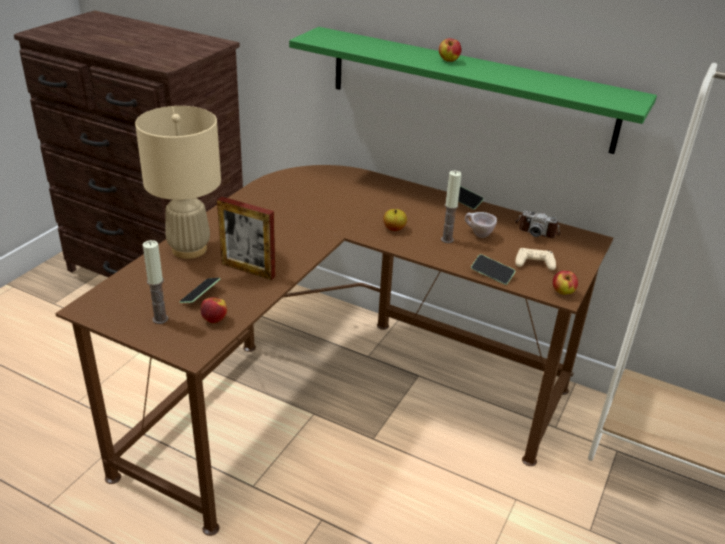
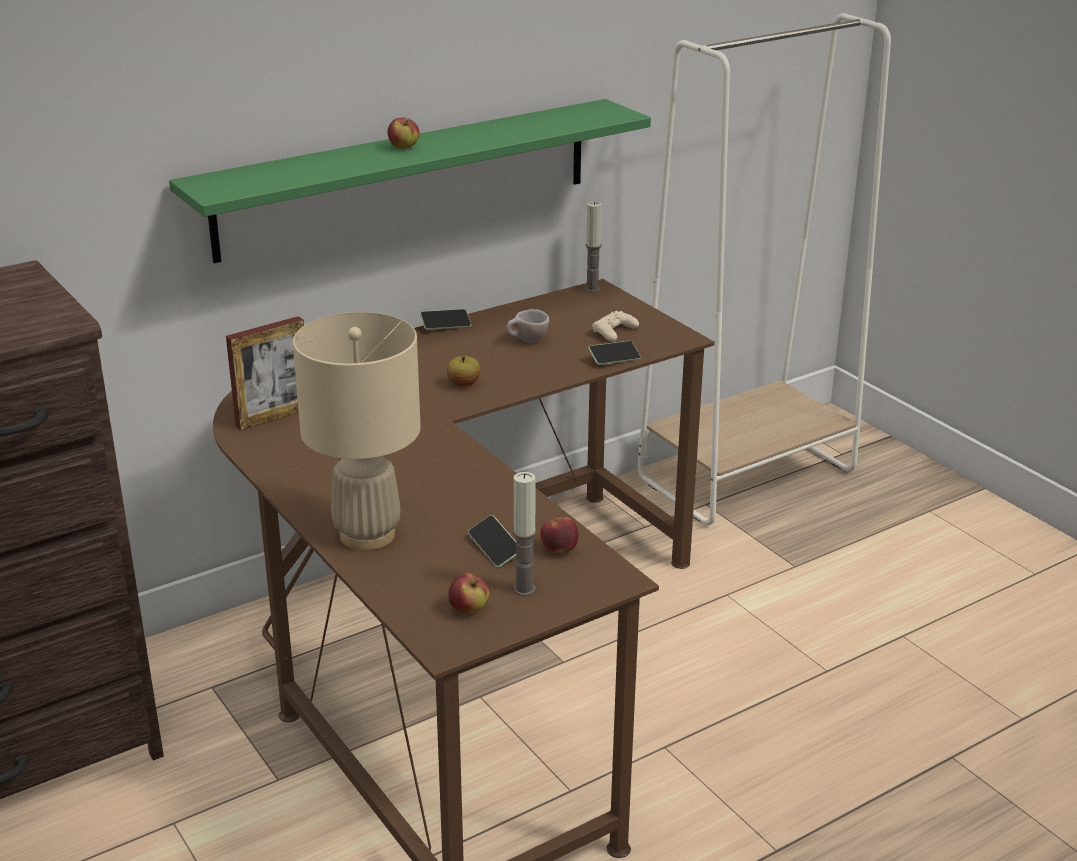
camera: 60 degrees left, 5 degrees down
(248, 270) = (464, 502): picture frame -> picture frame (273, 417)
(447, 239) = (520, 361): candle -> candle (592, 289)
(537, 230) = (551, 308): camera -> none
(562, 292) = (678, 336): apple -> apple (469, 610)

